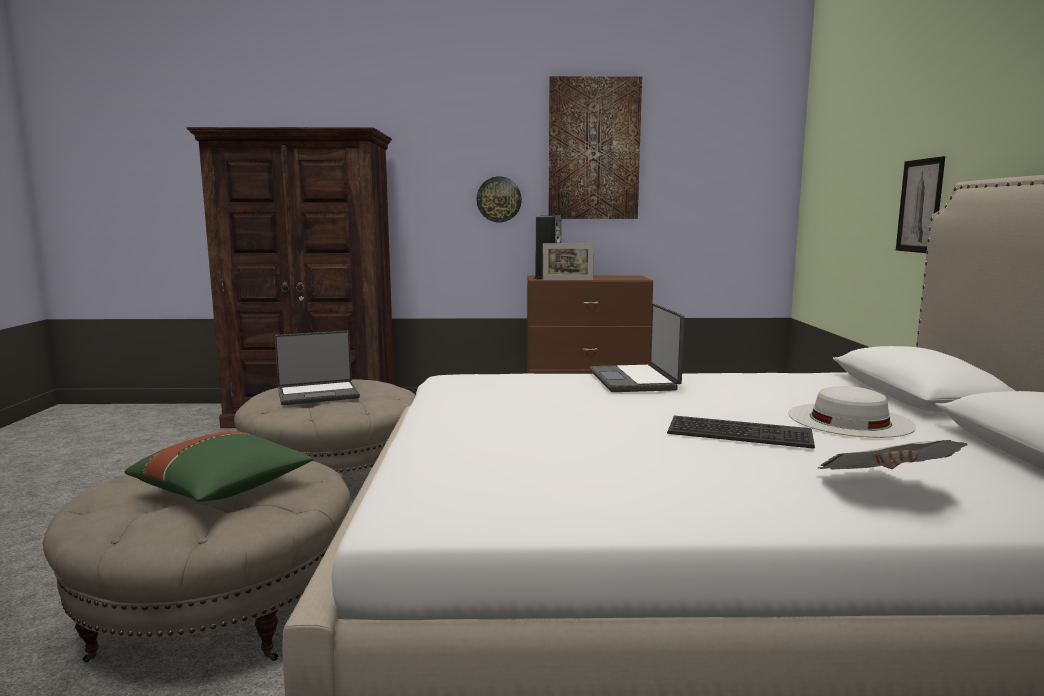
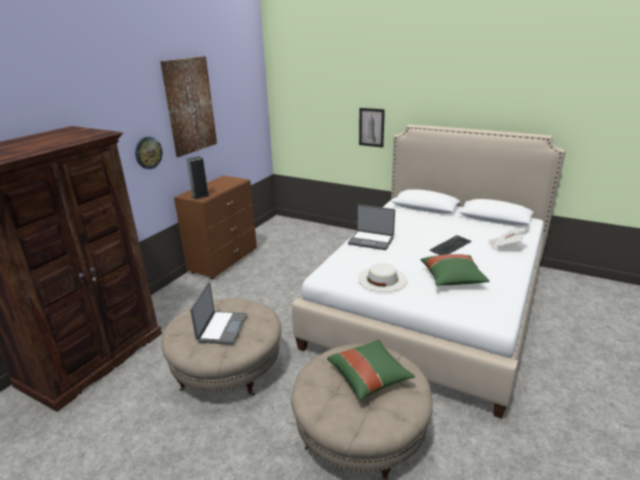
camera: 60 degrees left, 15 degrees up
(564, 453) = (452, 279): none -> green pillow
(567, 280) = (216, 194): picture frame -> none
(849, 420) = (445, 226): white hat -> white hat (382, 279)

